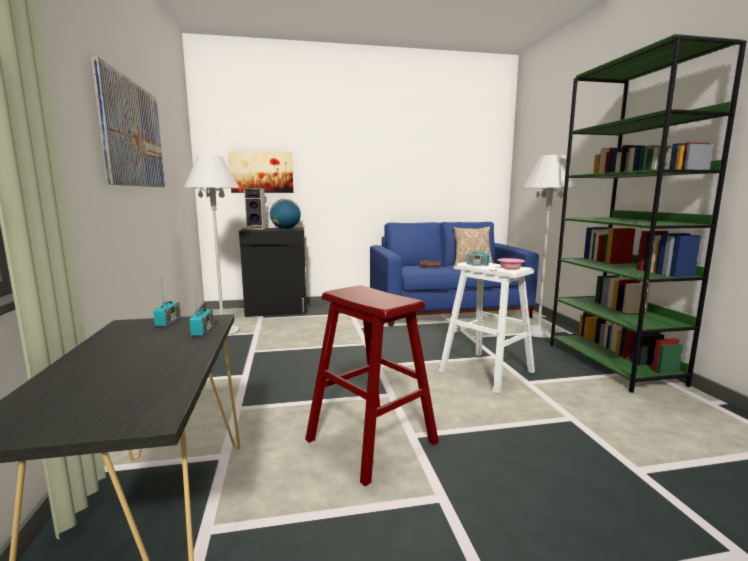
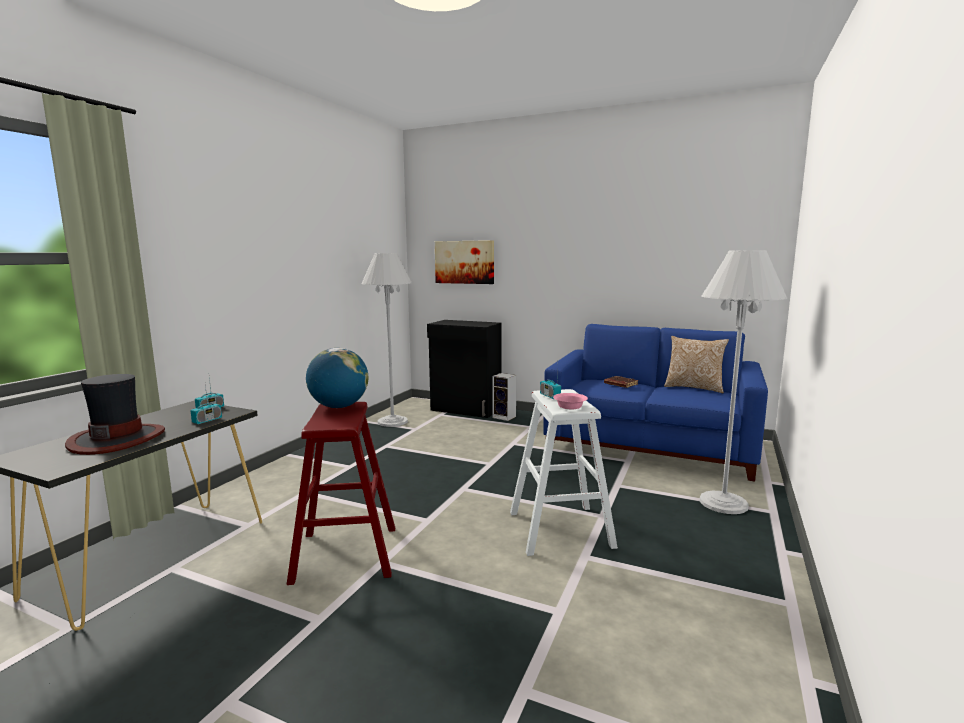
camera: 35 degrees right, 0 degrees up
(131, 370) = (117, 439): none -> hat
(132, 134) = (285, 246): picture -> none
(257, 228) = (453, 321): speaker -> speaker (505, 417)
(286, 229) = (475, 324): globe -> globe (339, 407)
(613, 363) = (754, 575): green bookcase -> none

